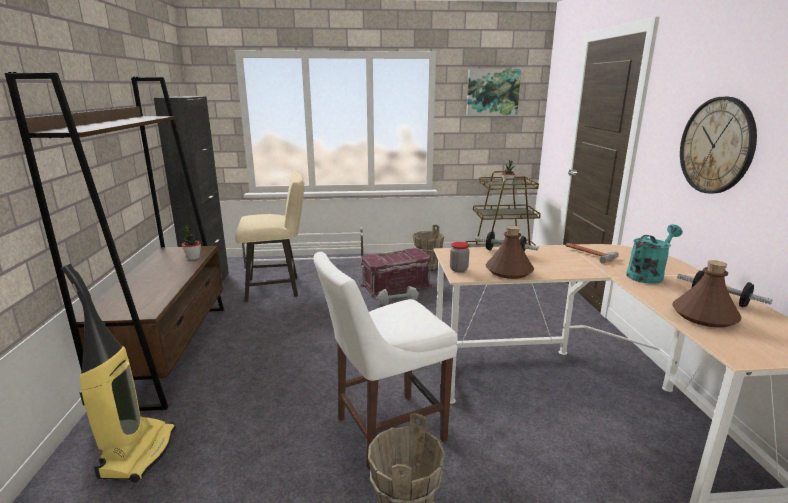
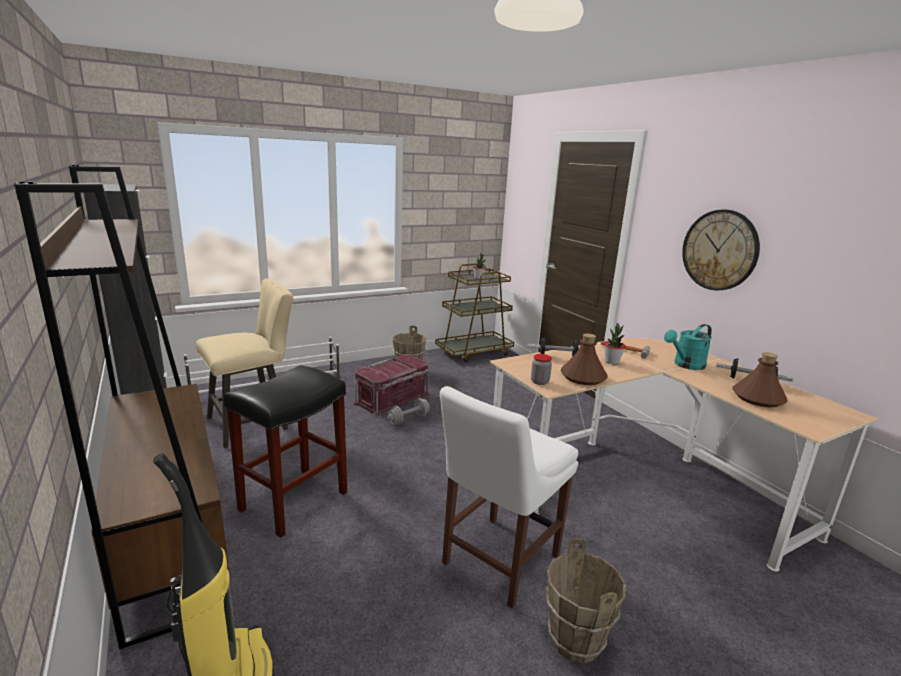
camera: 25 degrees left, 0 degrees up
(193, 258) = (181, 405): potted plant -> potted plant (611, 362)
(264, 346) = (294, 500): none -> black stool
(492, 92) = (458, 183): picture -> none
(648, 275) = (685, 365): turquoise watering can -> turquoise watering can turned 150 degrees counterclockwise

